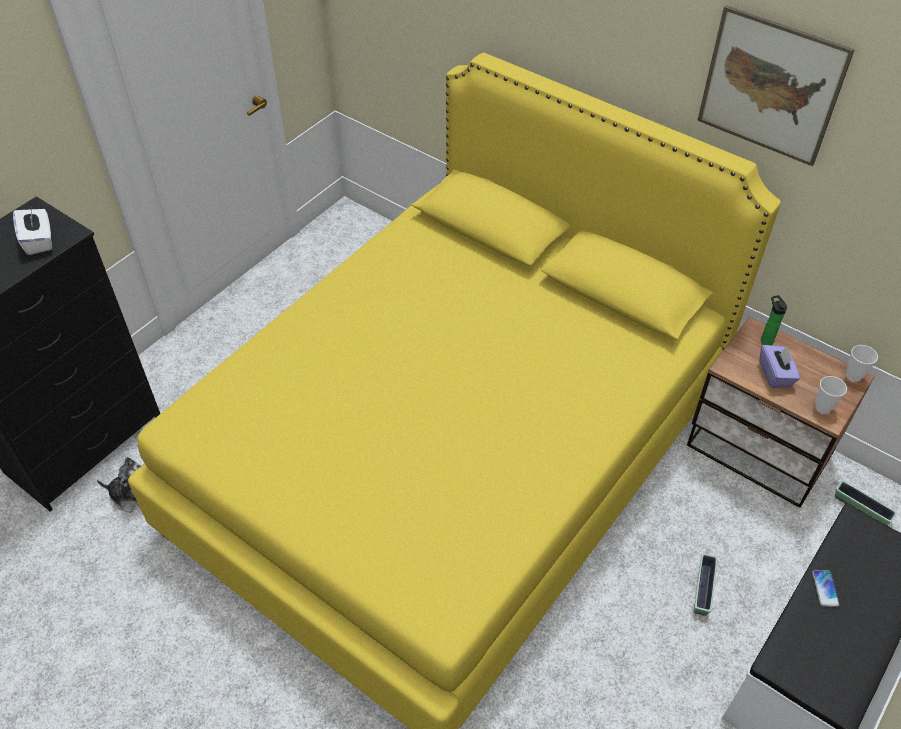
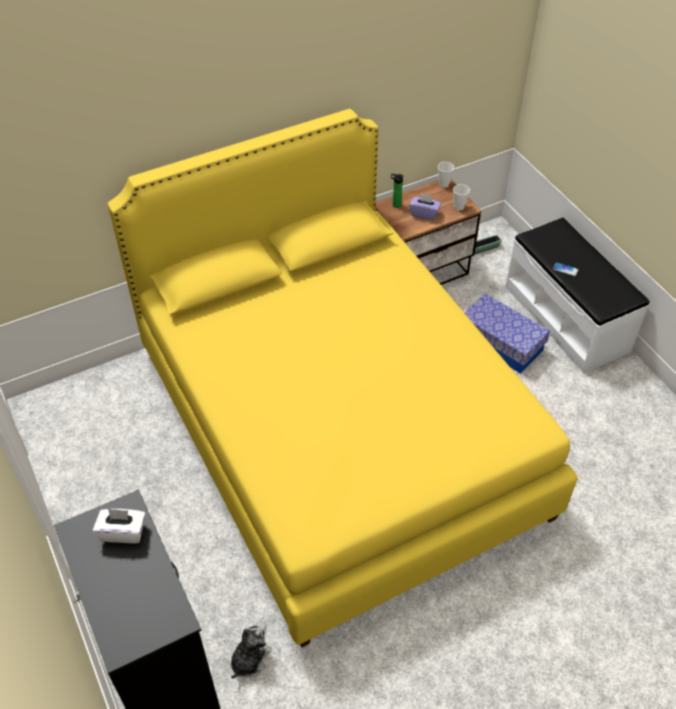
camera: 65 degrees left, 0 degrees up
(703, 589) = (501, 343): planter -> storage box
(771, 86) = (341, 58): picture -> none

